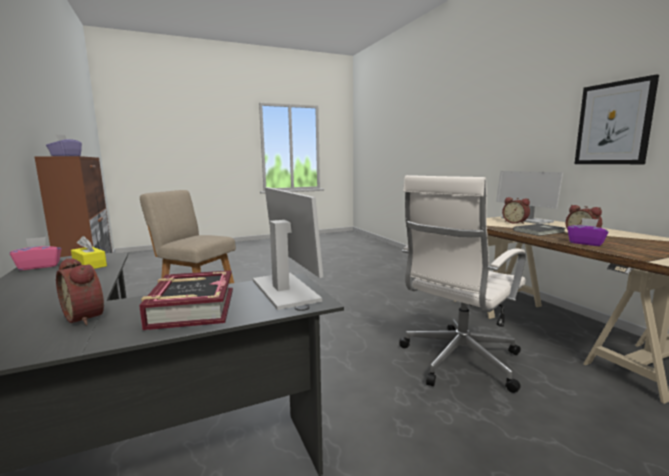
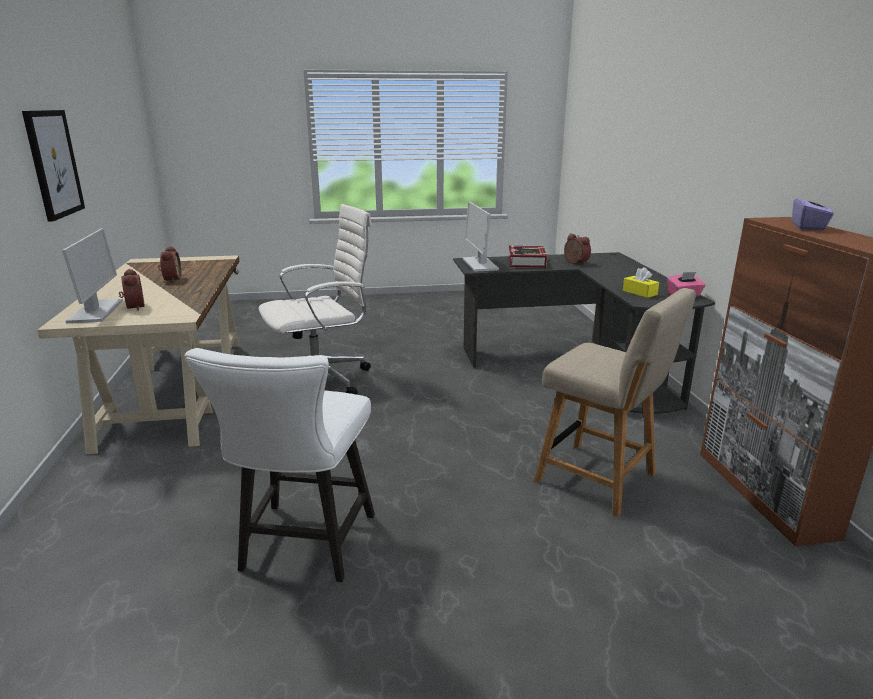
camera: 165 degrees left, 10 degrees up
(344, 280) = (304, 548): none -> white chair
(540, 231) = (177, 289): grey book -> none
(586, 243) = (206, 273): purple tissue box -> none

